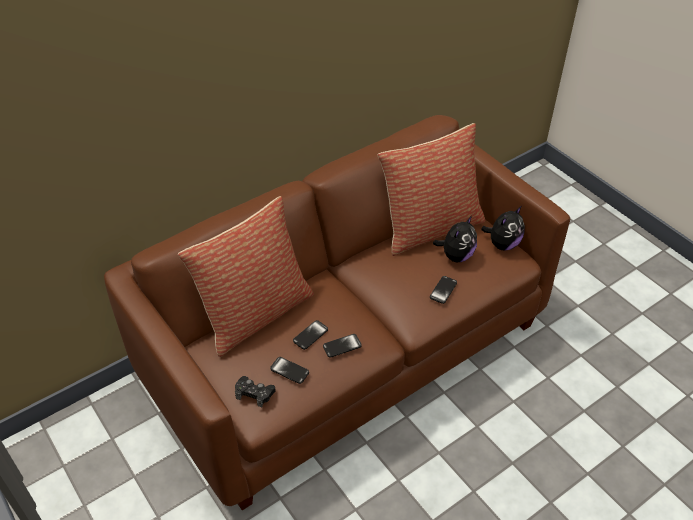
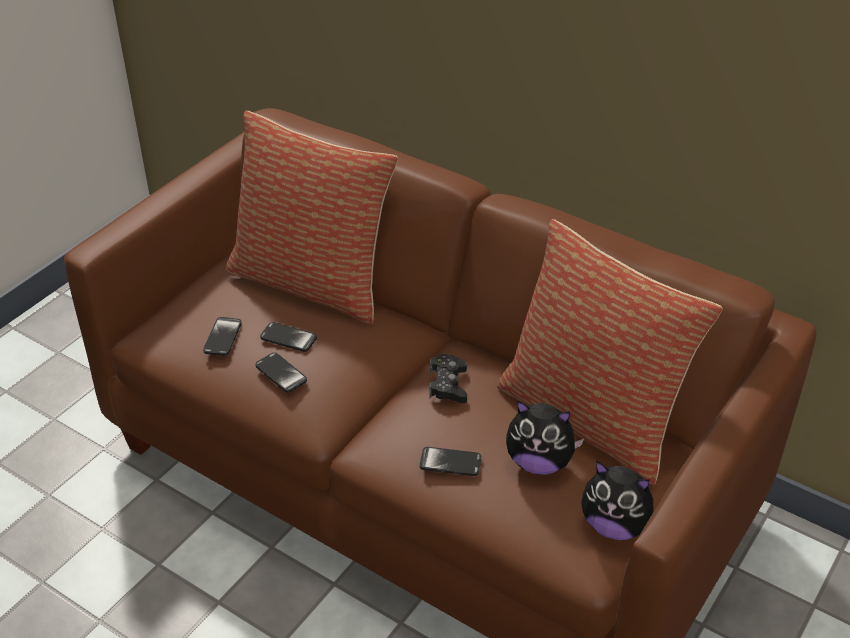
camera: 70 degrees right, 5 degrees down
(254, 393) = (180, 320): black game controller -> black game controller (448, 385)

